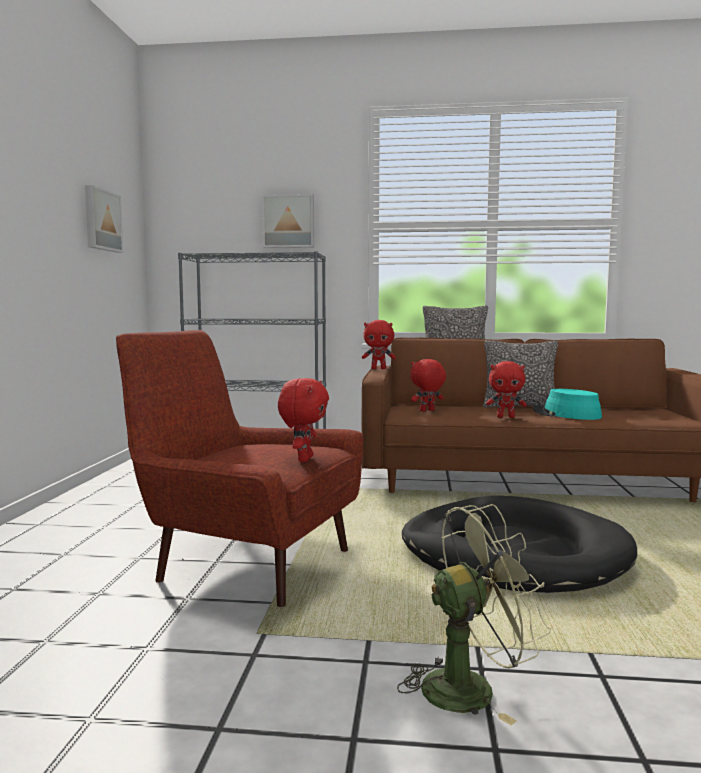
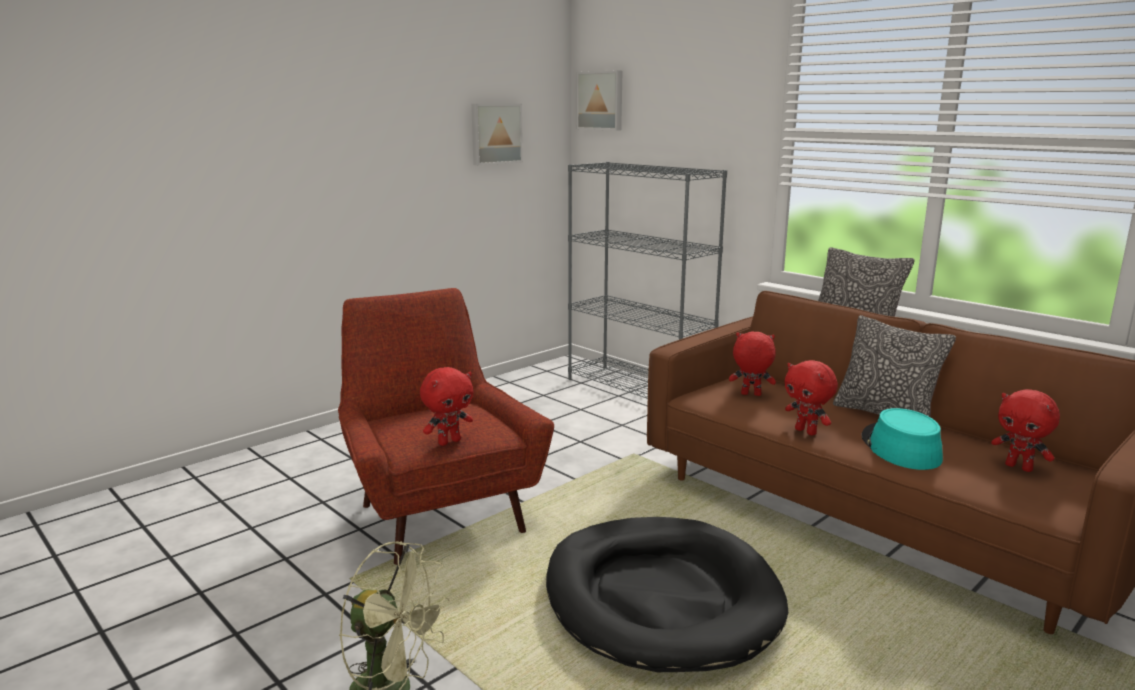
camera: 40 degrees right, 10 degrees up
(288, 221) = (696, 124): picture -> picture (601, 100)
(379, 369) = (730, 327): red plush toy -> red plush toy (1019, 467)

